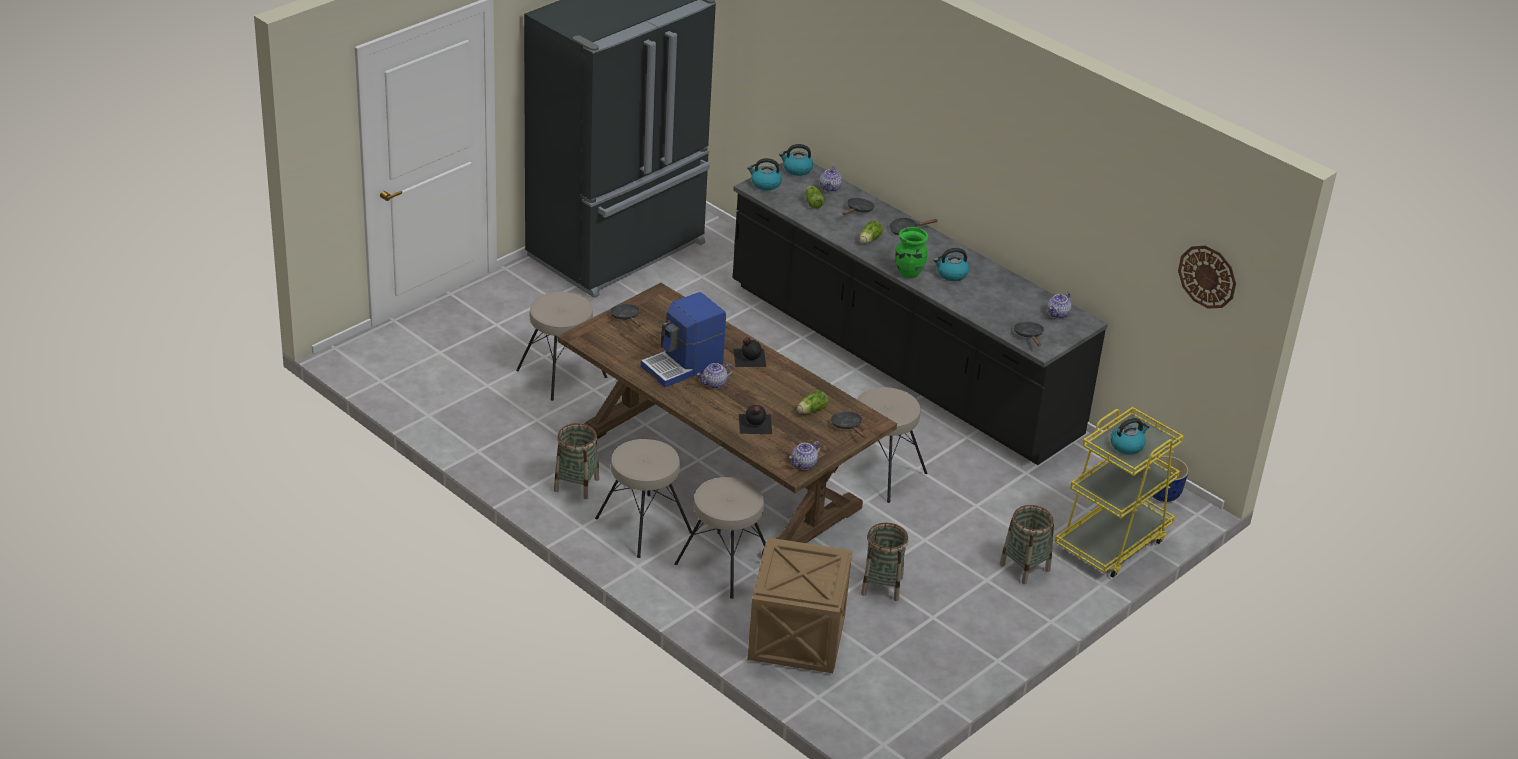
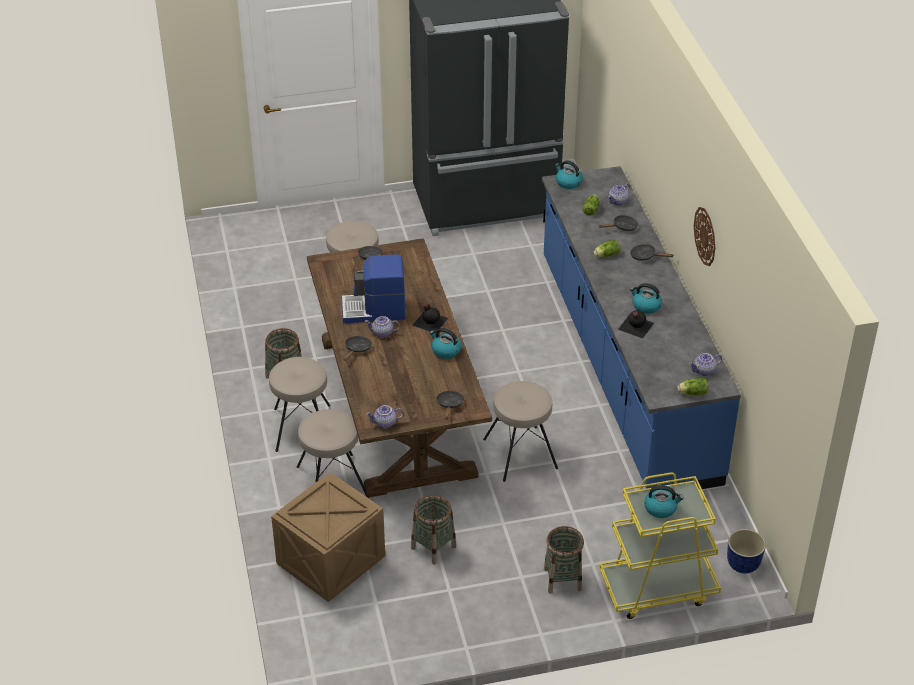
camera: 35 degrees right, 5 degrees up
(754, 424) = (380, 377): black bottle -> black bottle (635, 326)
(796, 169) = (606, 178): kettle -> kettle (445, 351)
(811, 411) = (434, 381): lettuce -> lettuce (691, 393)
(900, 360) = (625, 367): black counter -> blue counter
(908, 273) = (610, 293): green vase -> none
(1029, 335) = (659, 381): black frying pan -> black frying pan (357, 349)
(1207, 276) = (790, 381): wall clock -> wall clock (705, 236)

